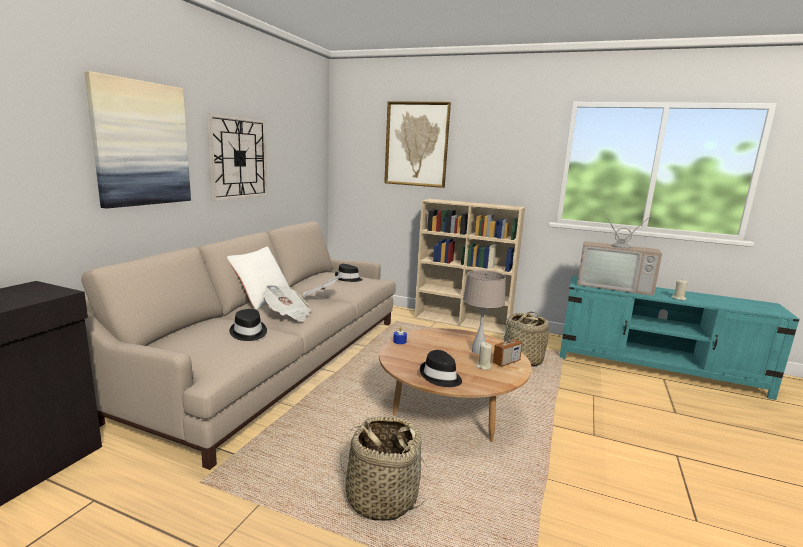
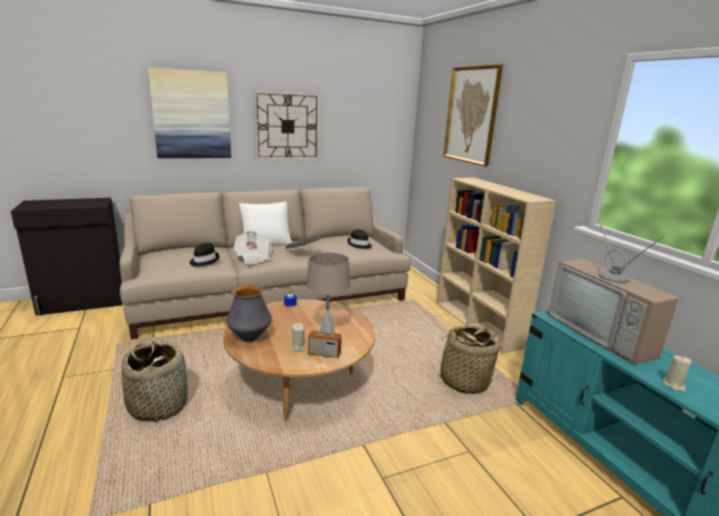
camera: 45 degrees right, 5 degrees up
(440, 377) = (249, 338): black hat -> vase

